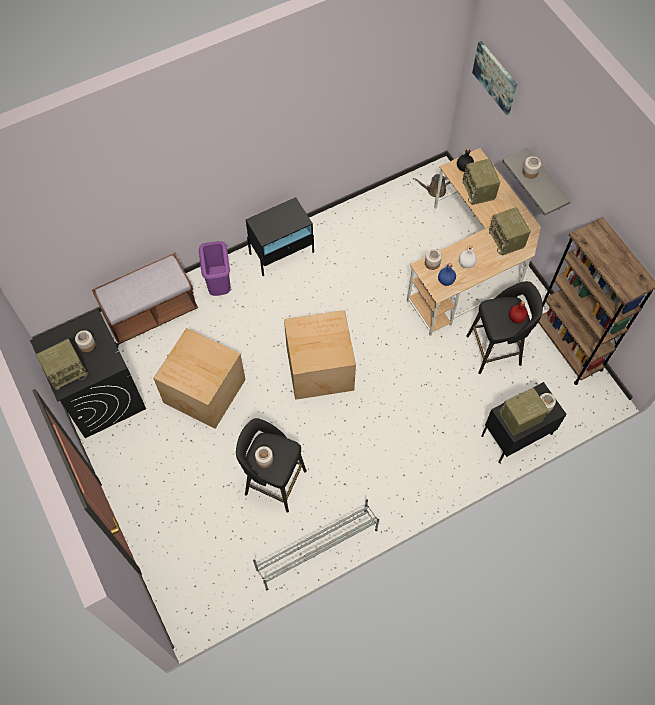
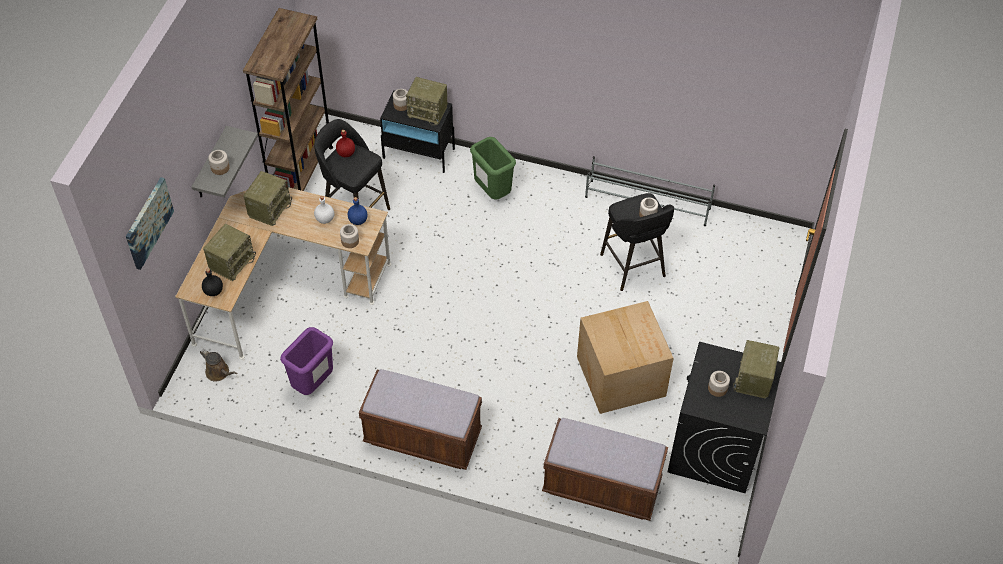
camera: 135 degrees left, 10 degrees down
(67, 371) = (754, 380): radio -> radio turned 90 degrees counterclockwise
(219, 286) = (513, 457): purple trash can -> purple trash can (313, 384)
(282, 253) = (422, 438): black nightstand -> brown bench
(318, 367) = (506, 315): cardboard box -> none
(431, 451) = (492, 192): none -> green trash can

